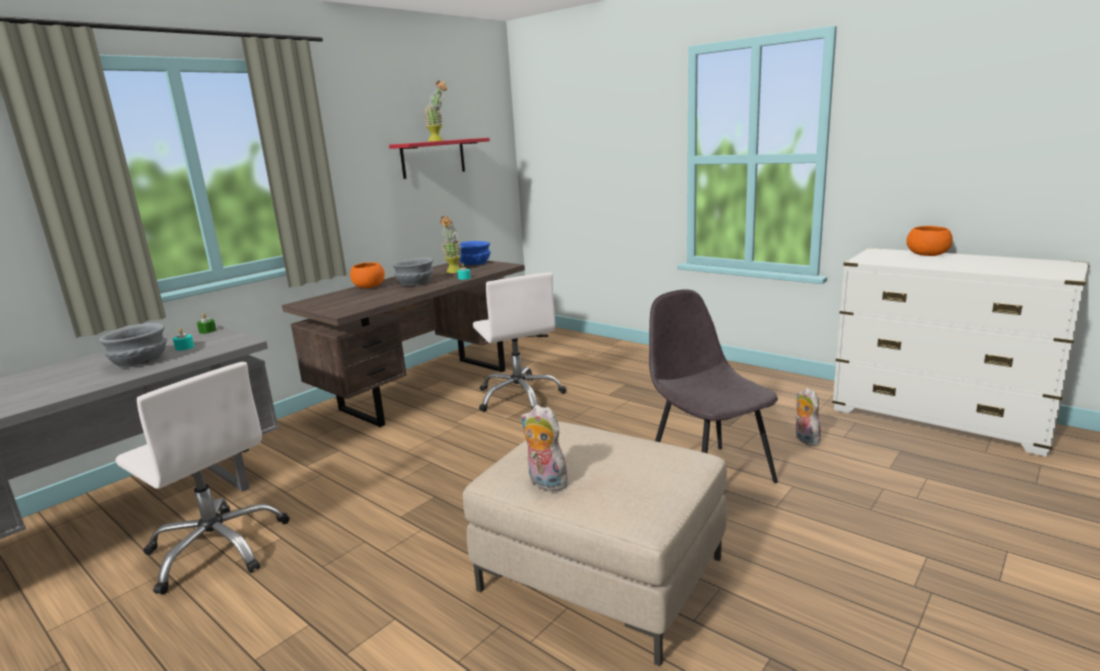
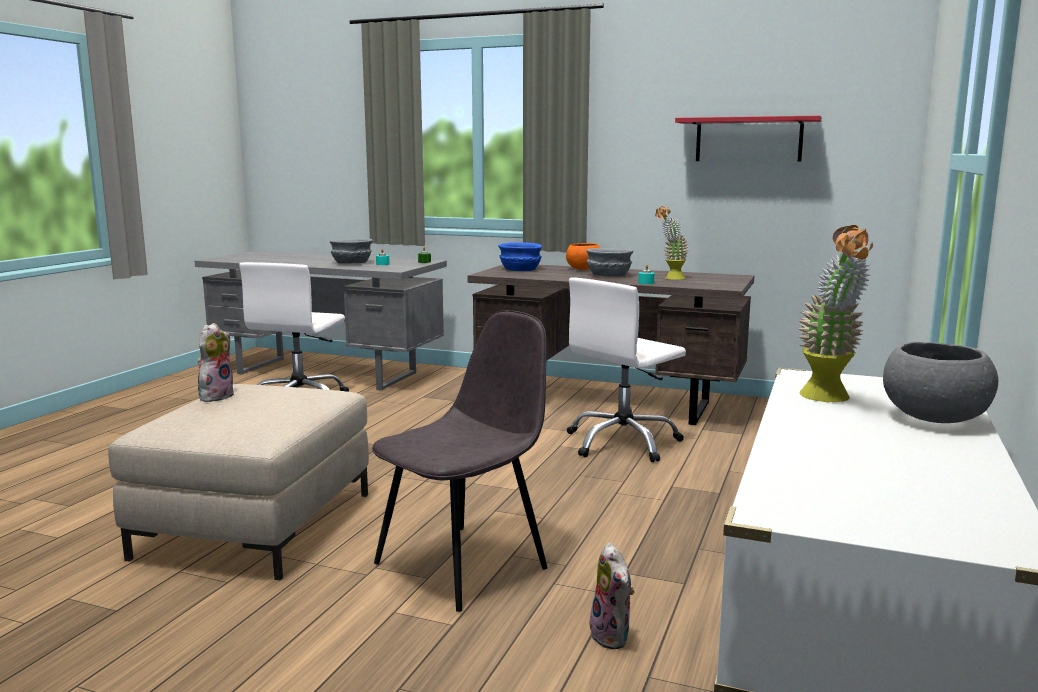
camera: 70 degrees right, 5 degrees down
(439, 140) = (739, 116): potted plant -> potted plant (829, 399)
(474, 263) = (725, 279): blue bowl -> blue bowl (520, 269)
(804, 439) = (613, 637): plush toy -> plush toy turned 105 degrees clockwise
(927, 255) = (933, 418): orange bowl -> grey bowl

